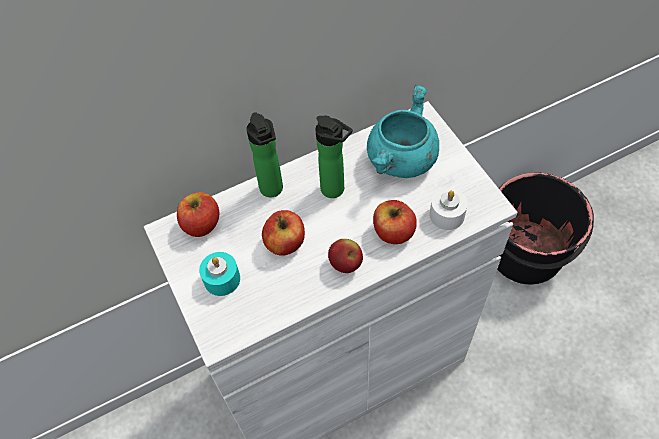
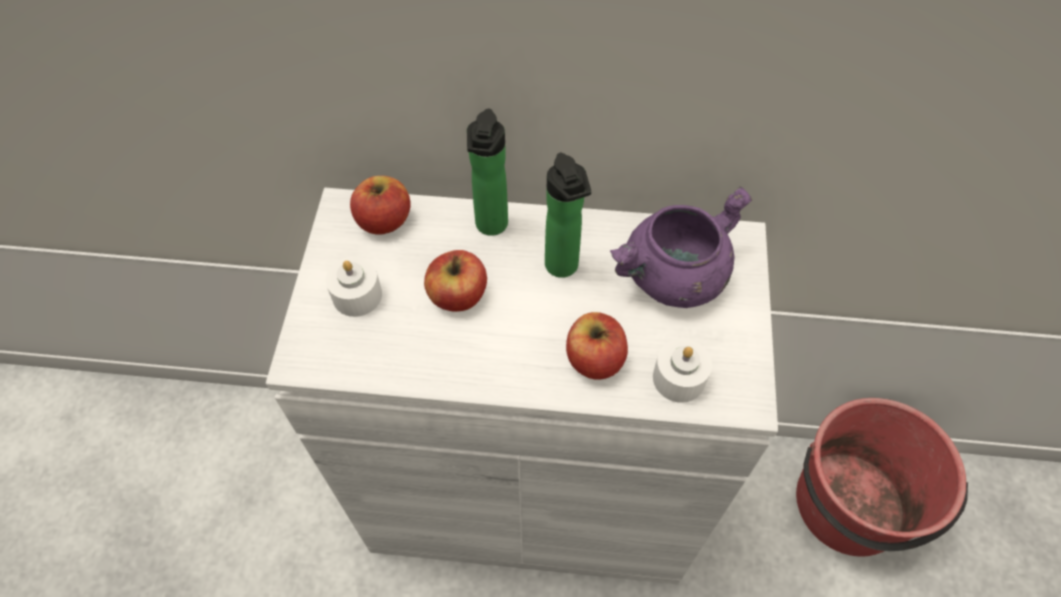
camera: 30 degrees right, 0 degrees up
(222, 279) = (357, 295): turquoise candle -> white candle
(345, 264) = (507, 363): apple -> none
(401, 160) = (673, 277): turquoise cooking pot -> purple cooking pot
(526, 254) = (848, 506): black bucket -> red bucket

